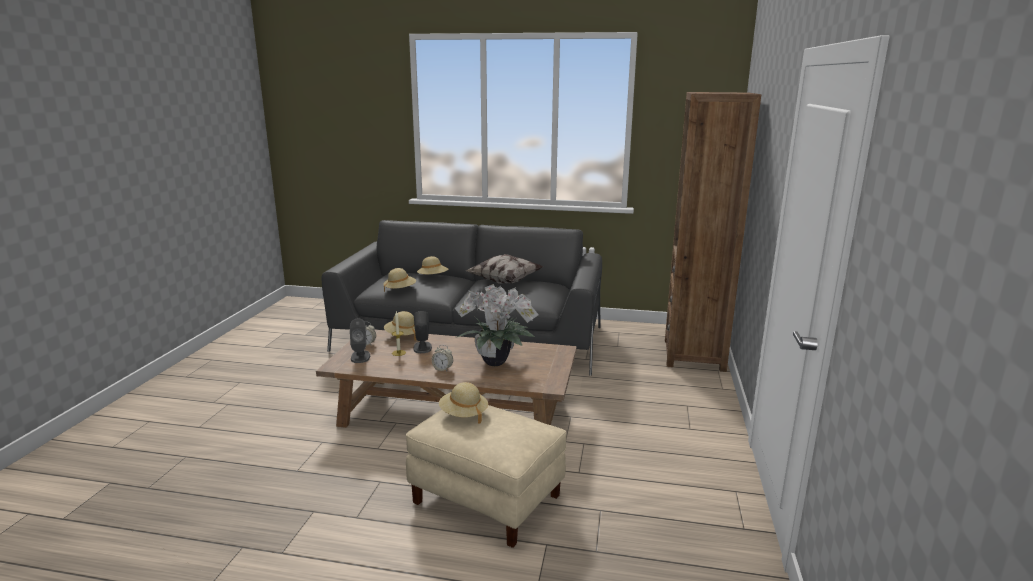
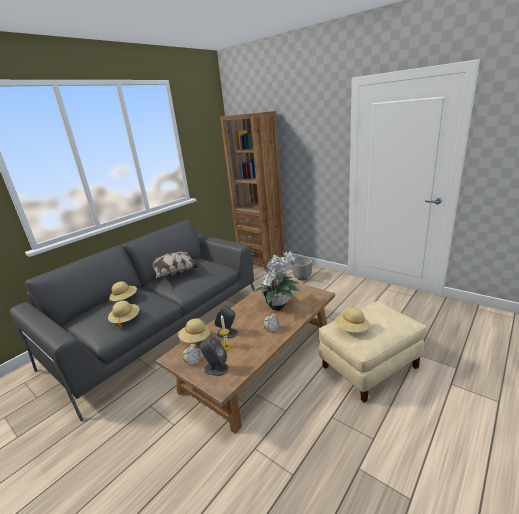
camera: 60 degrees left, 5 degrees up
(681, 399) = (302, 278): none -> planter

